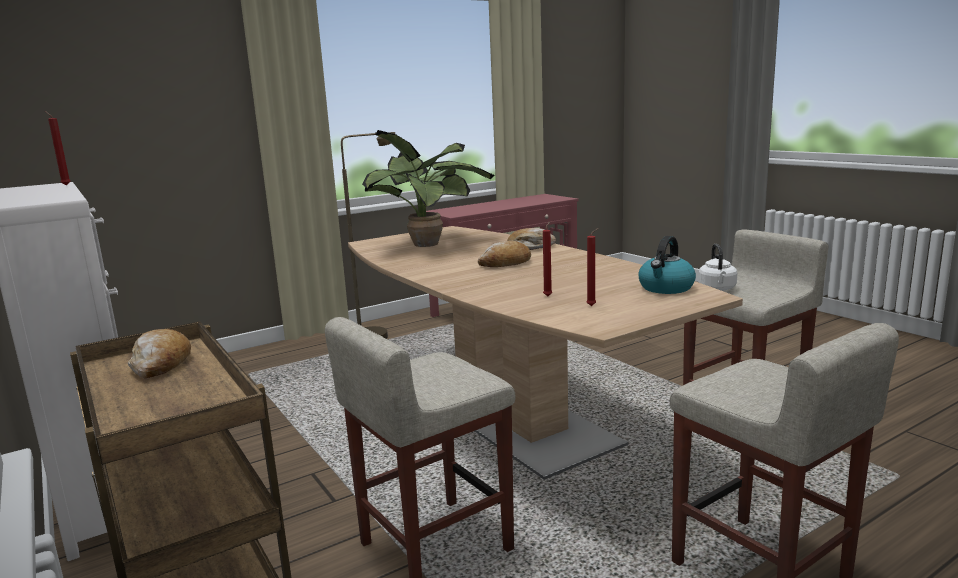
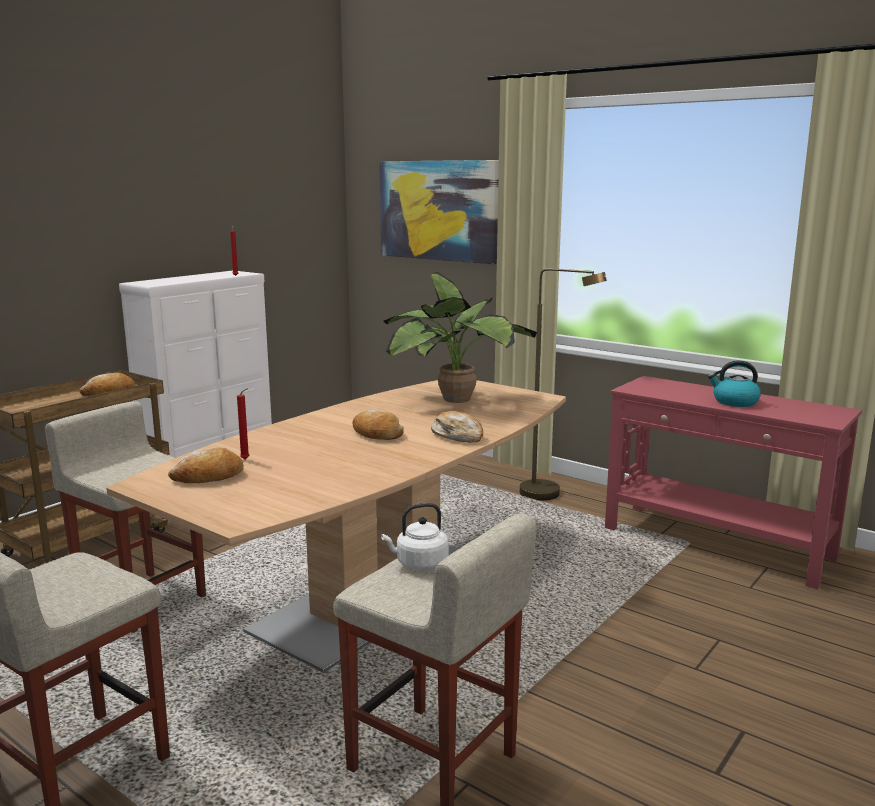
camera: 70 degrees right, 0 degrees up
(152, 97) = (438, 210): none -> picture
(592, 306) = (209, 477): red candle -> bread
(666, 288) = (272, 502): kettle -> kettle (734, 402)

